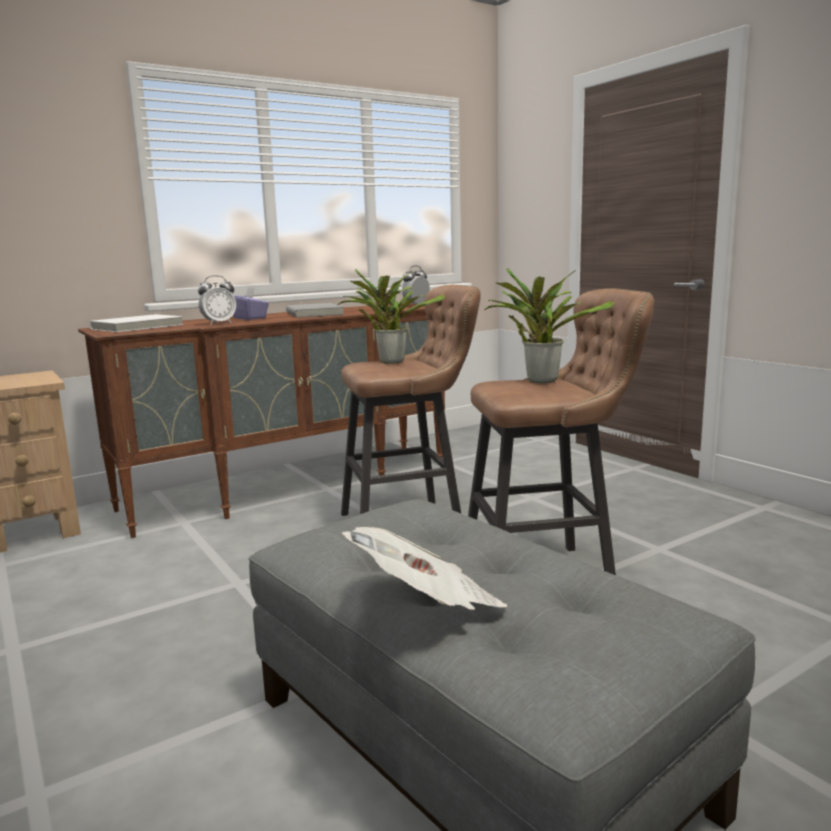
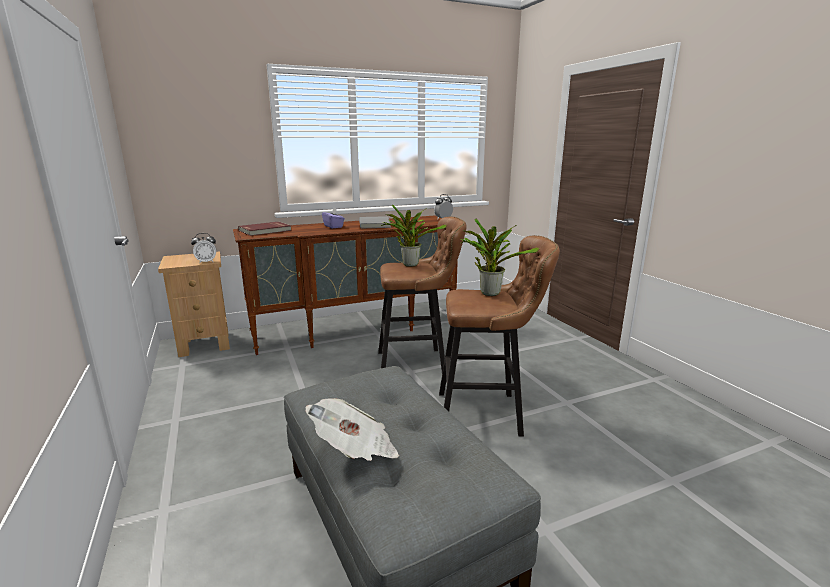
camera: 10 degrees right, 5 degrees up
(138, 327) = (265, 231): white book -> red book
(219, 323) = (312, 231): alarm clock -> alarm clock (206, 262)

